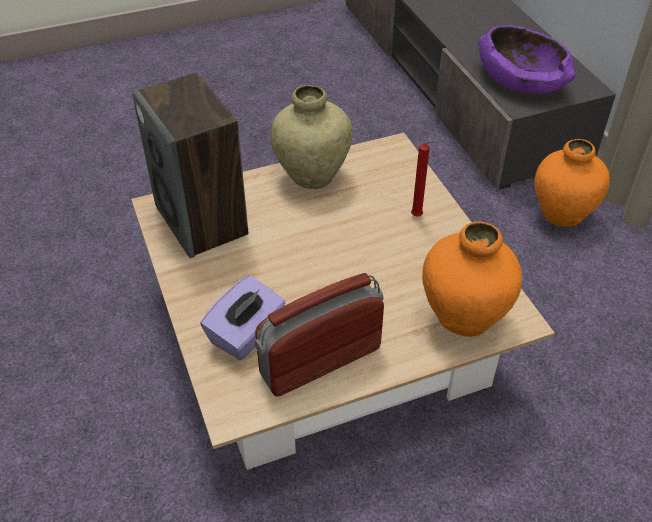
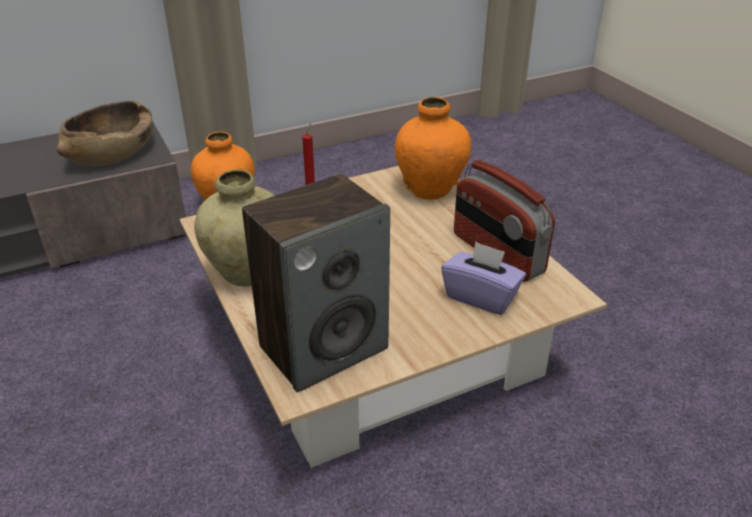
camera: 95 degrees left, 10 degrees down
(521, 80) = (112, 154): purple bowl -> brown bowl

